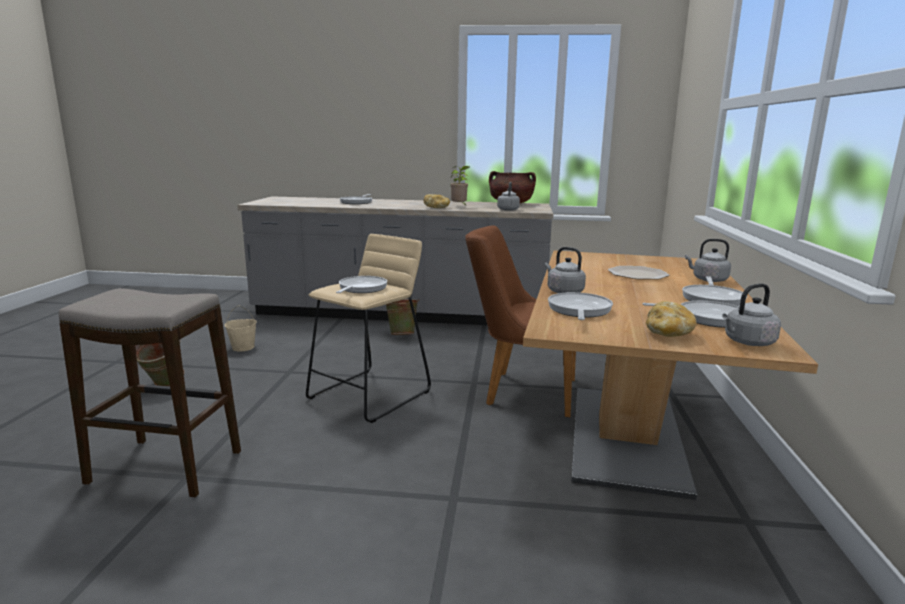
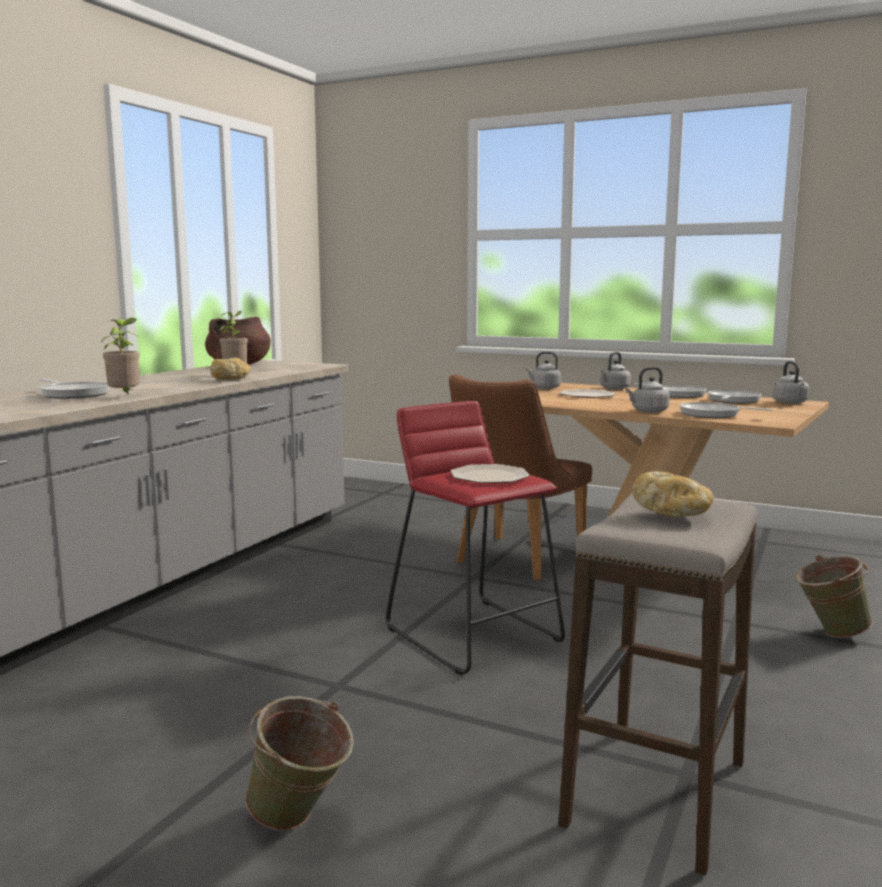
camera: 70 degrees left, 5 degrees down
(243, 347) = (156, 727): beige bucket -> none
(351, 206) = (125, 397): none -> potted plant
(361, 288) = (489, 476): frying pan -> plate
(370, 395) = (475, 634): beige stool -> red stool
(402, 335) = (261, 592): green bucket -> green bucket (828, 632)
(508, 209) = (295, 368): grey kettle -> grey kettle (544, 388)
(668, 333) = (774, 409): bread -> bread (672, 513)

